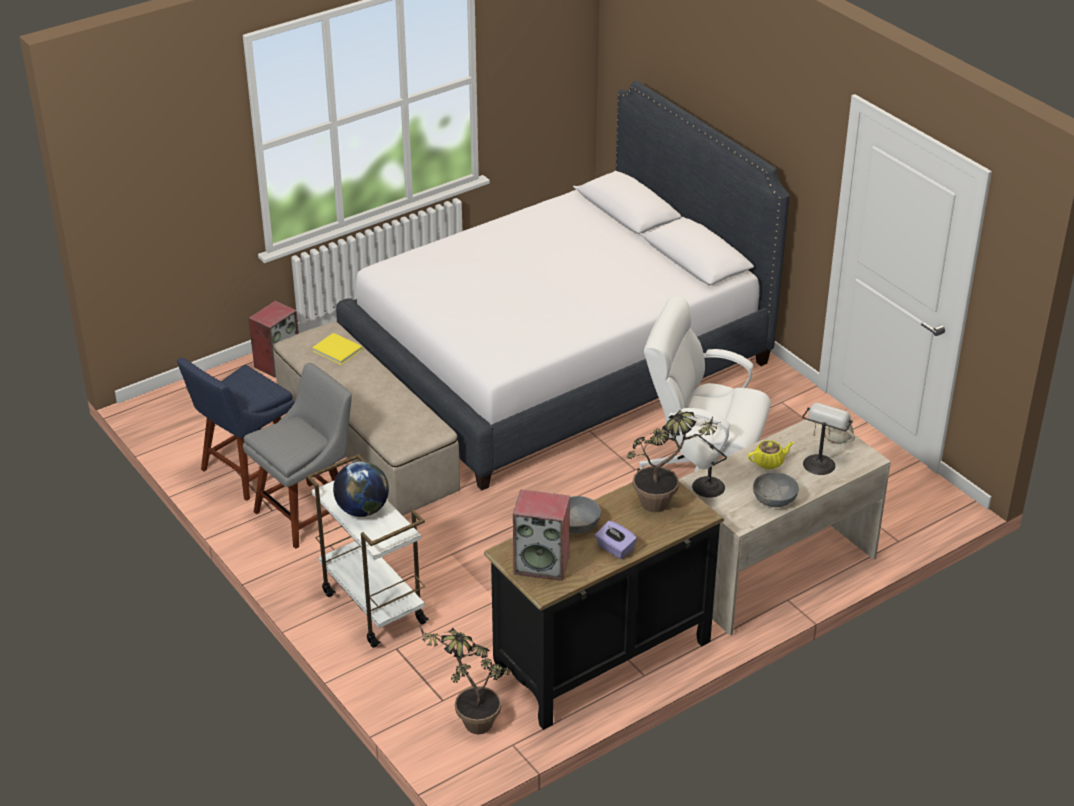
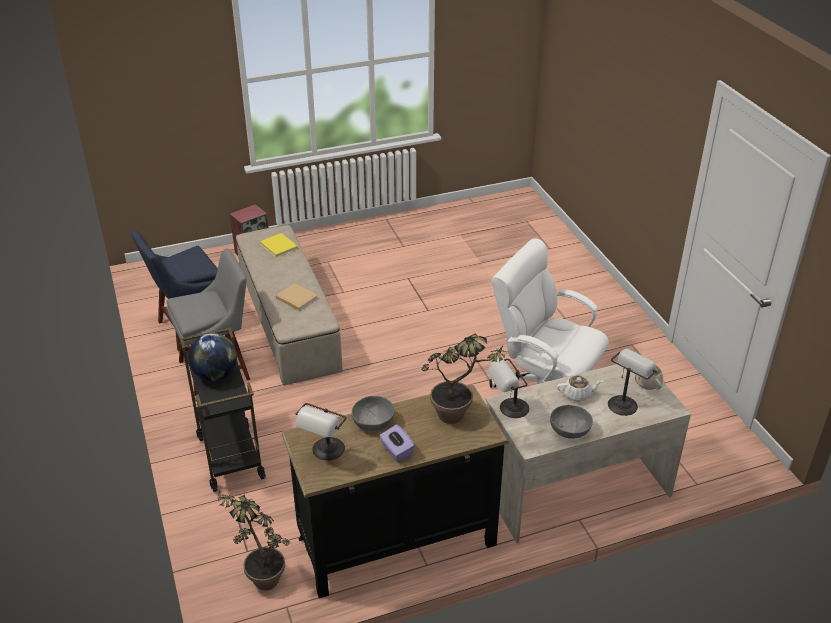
camera: 15 degrees right, 0 degrees up
(372, 606) = (230, 455): white cart -> black cart
(390, 409) = (296, 297): none -> beige book
(542, 564) = (325, 453): speaker -> table lamp
(558, 362) = (462, 284): white bed -> none
(769, 462) = (577, 395): yellow teapot -> white teapot

